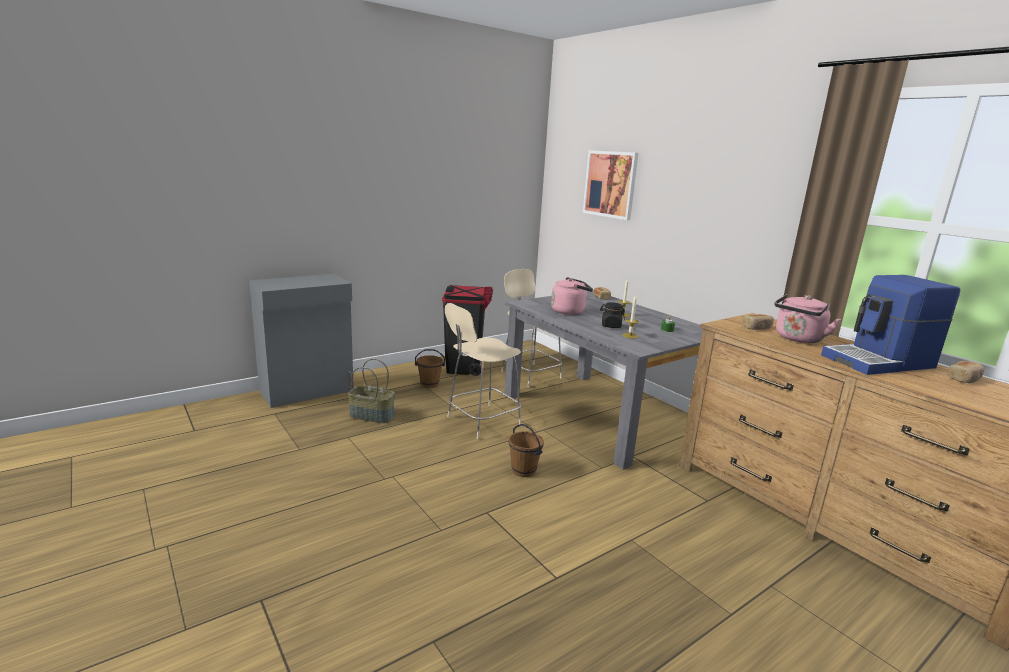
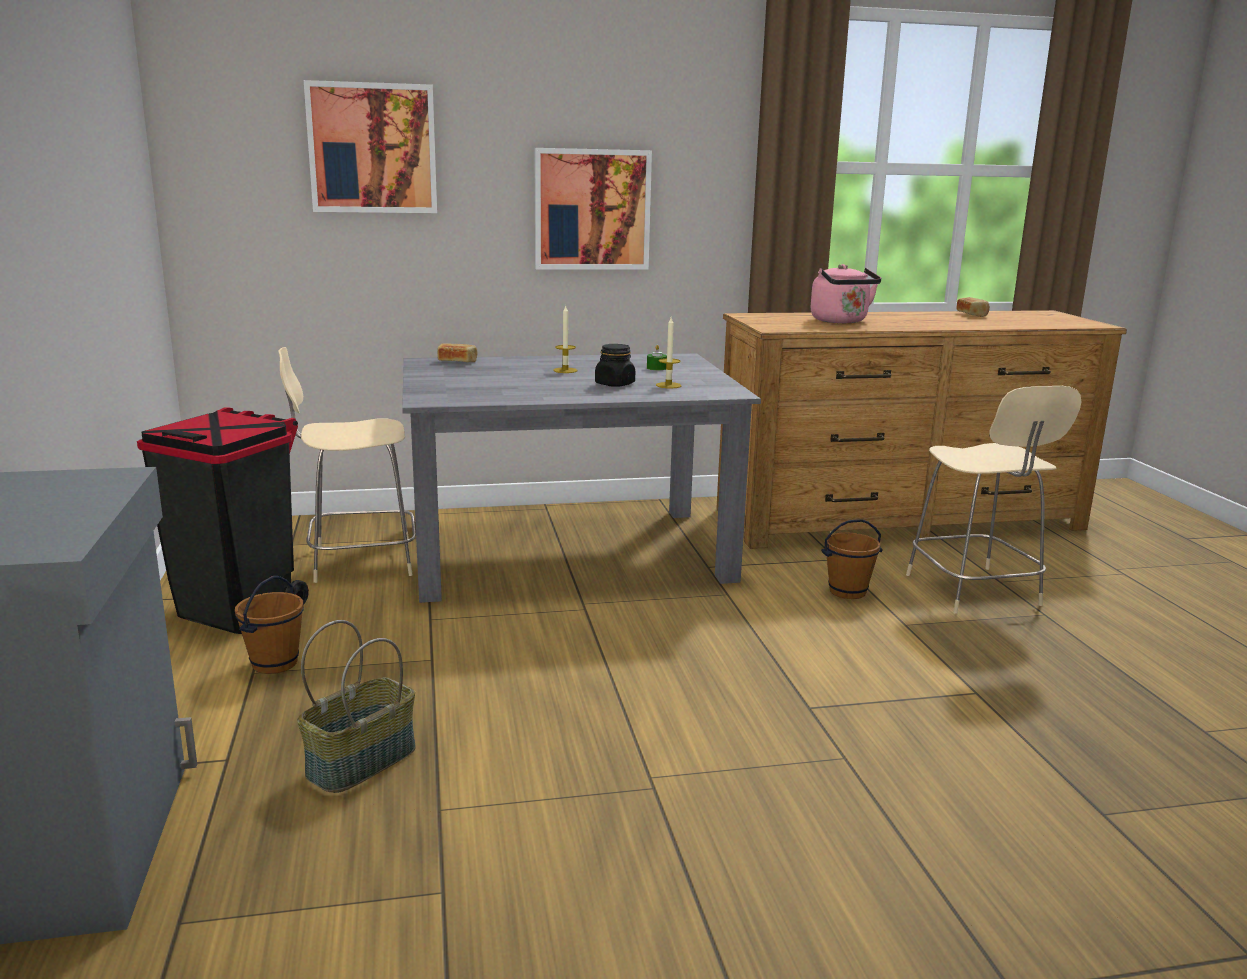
camera: 65 degrees left, 0 degrees up
(481, 422) = (507, 647): beige chair -> beige chair (974, 592)
(524, 470) = (702, 650): brown bucket -> brown bucket (847, 591)
(570, 311) = (514, 387): pink kettle -> none
(703, 229) = (592, 209): none -> picture
(757, 328) = (791, 322): bread -> none
(879, 362) = (923, 320): coffee machine -> none

